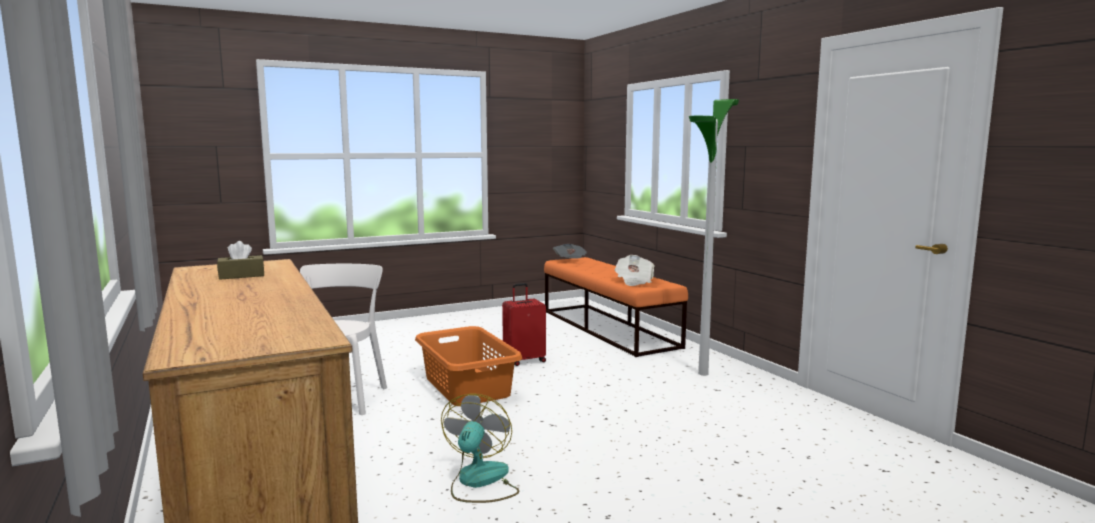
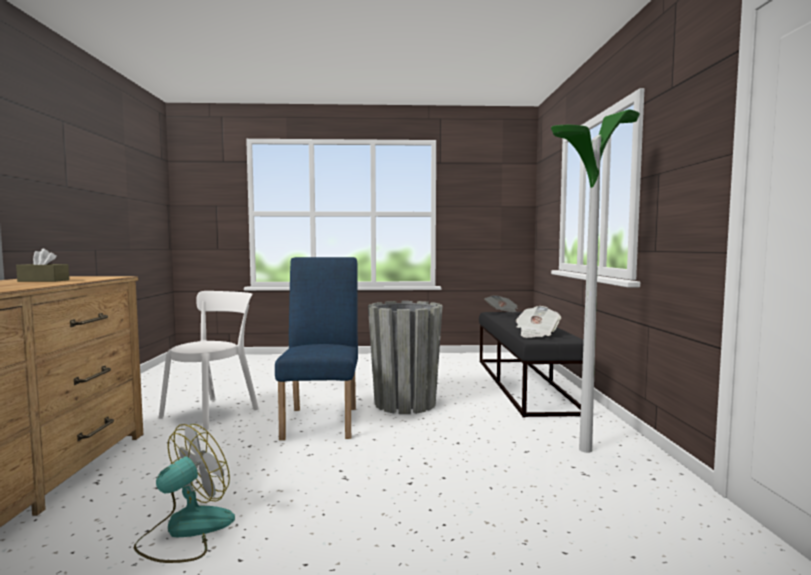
camera: 25 degrees right, 5 degrees down
(467, 386) = (322, 419): orange laundry basket -> blue chair
(524, 360) = (405, 403): red suitcase -> grey planter
(608, 328) = (524, 384): orange bench -> black bench

